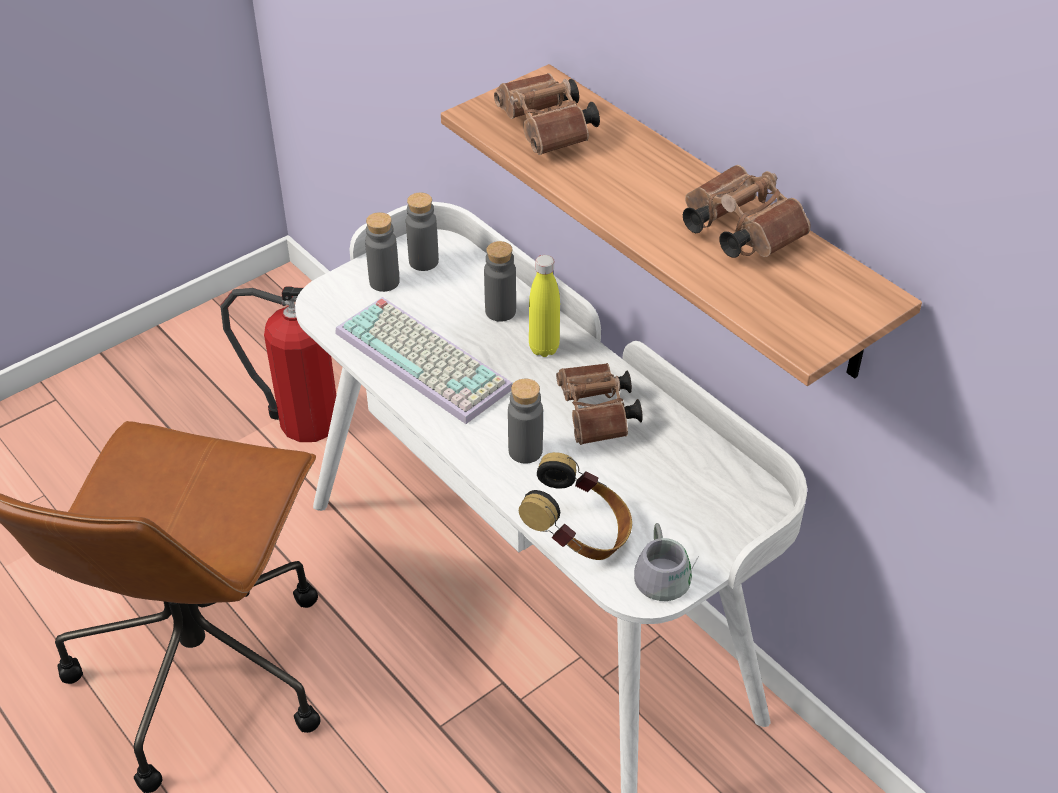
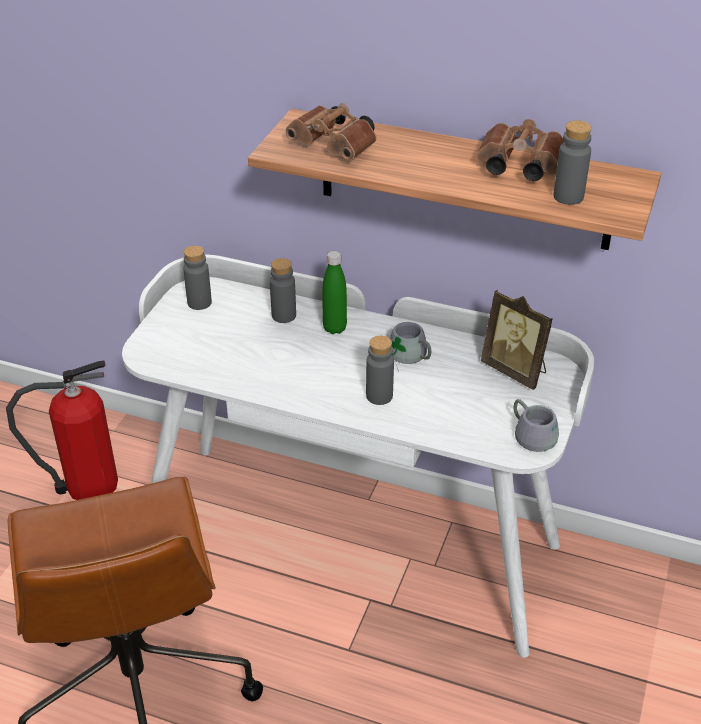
camera: 30 degrees left, 5 degrees down
(384, 282) = (182, 325): grey bottle -> grey bottle (568, 197)
(427, 360) = (259, 364): keyboard -> none
(544, 348) = (334, 328): yellow bottle -> green bottle
(579, 535) = (460, 433): headphones -> none
(597, 417) = (408, 357): brown binoculars -> grey mug
(710, 486) = (516, 371): none -> picture frame

